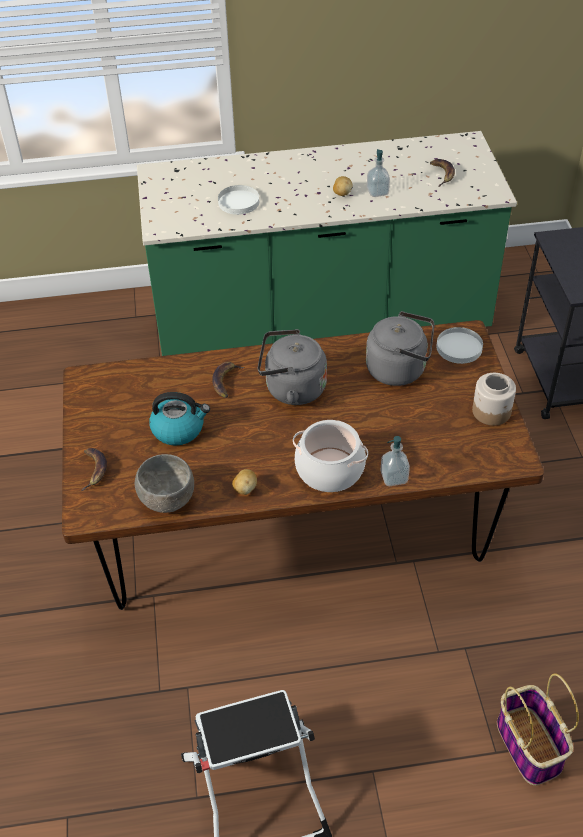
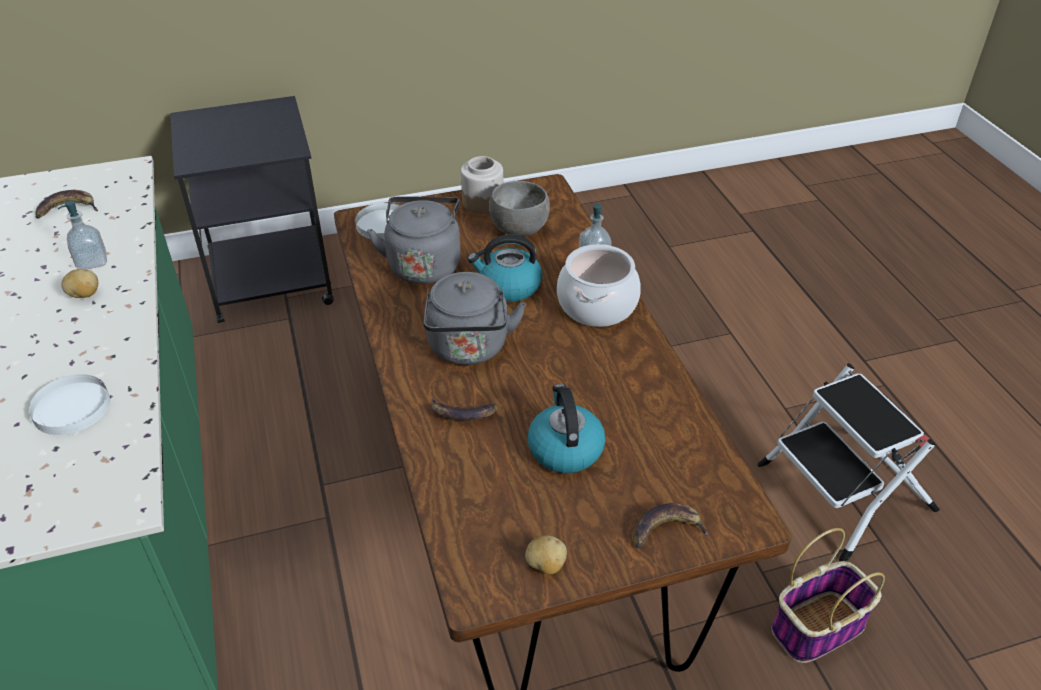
camera: 100 degrees left, 5 degrees down
(166, 500) = (692, 439): grey bowl -> grey bowl (520, 230)
(245, 489) = (647, 369): potato -> potato (545, 565)
(363, 417) = (508, 286): none -> kettle
(530, 746) = (716, 314): basket -> basket (818, 626)

